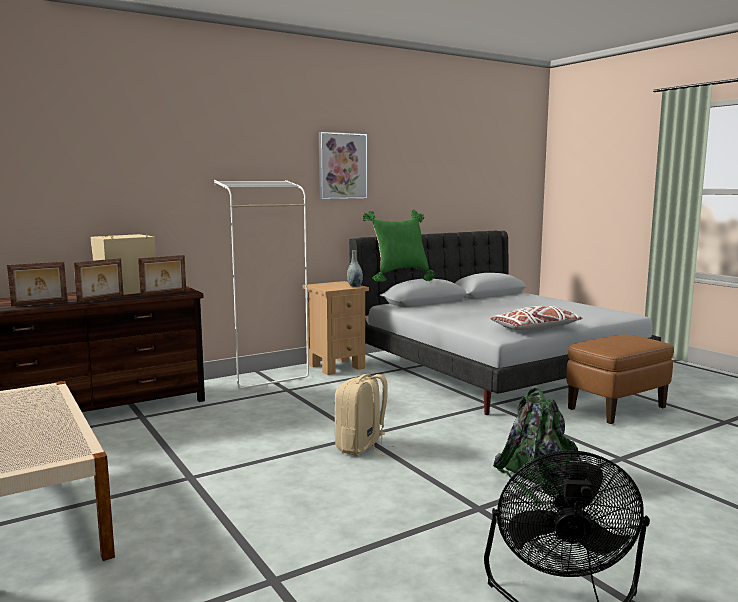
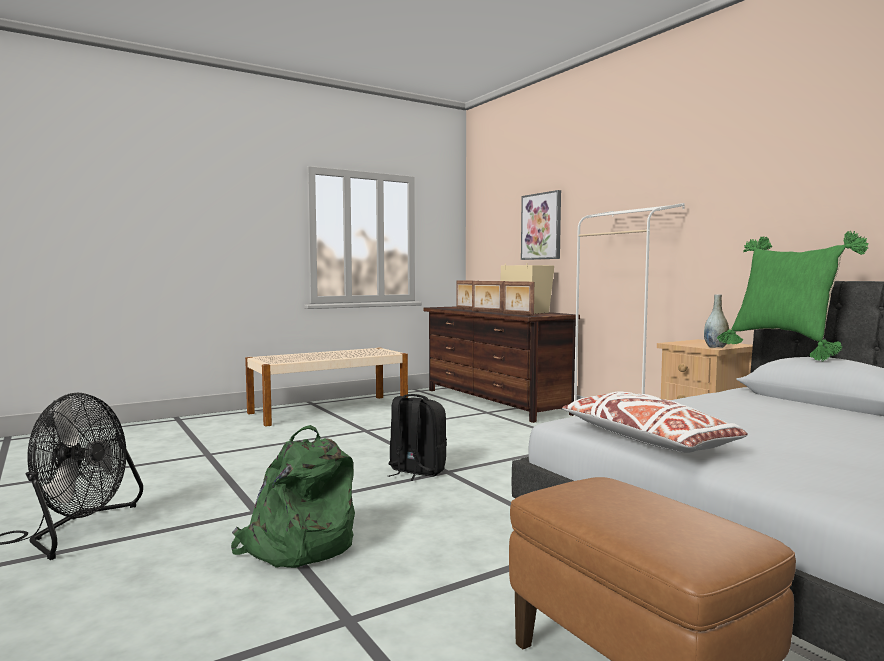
camera: 90 degrees right, 5 degrees down
(342, 166) = (771, 172): picture -> picture (541, 226)
(361, 447) = (416, 472): beige backpack -> black backpack

